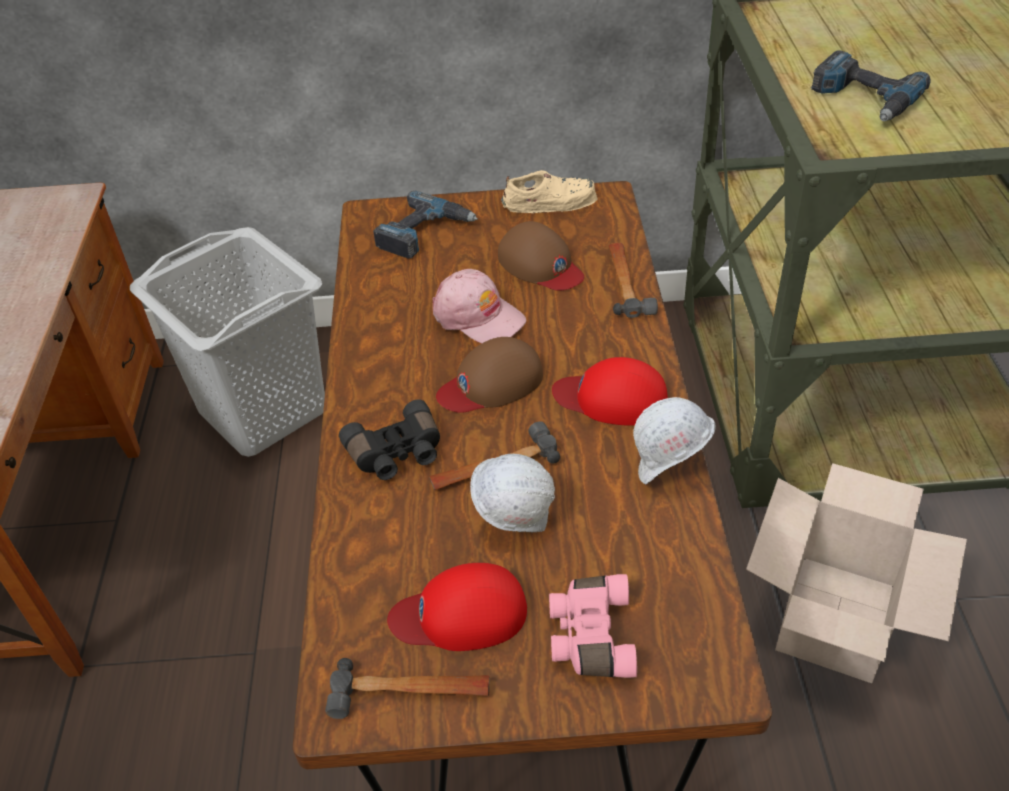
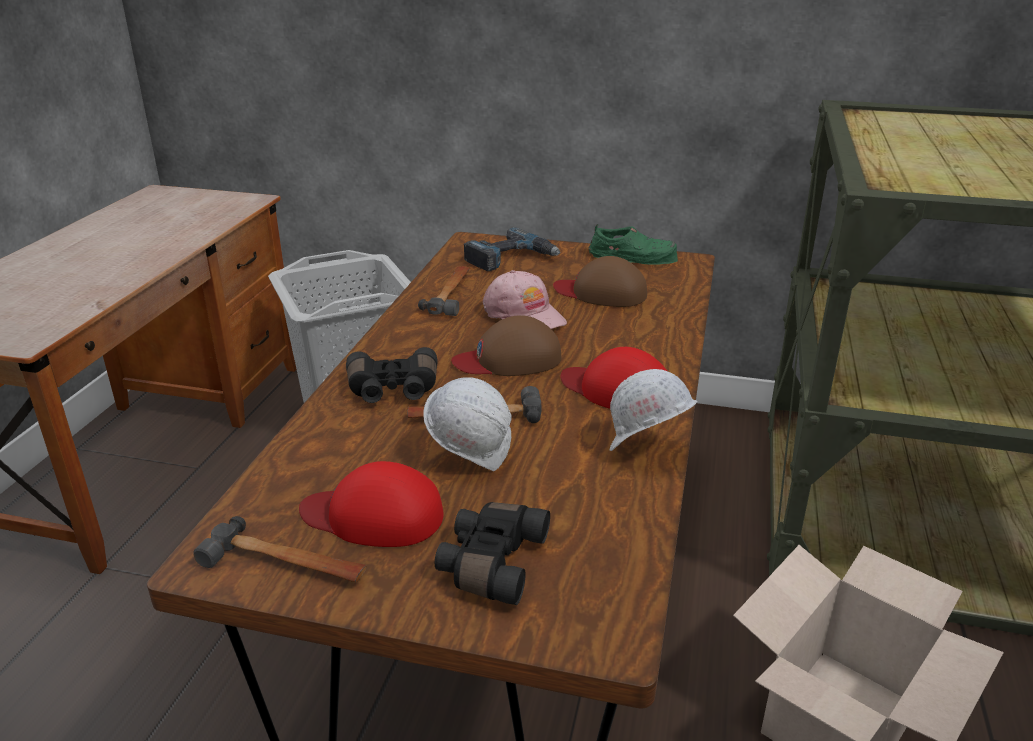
camera: 15 degrees right, 15 degrees down
(540, 265) = (601, 293): brown cap -> brown cap turned 135 degrees clockwise
(550, 201) = (633, 256): beige shoe -> green shoe
(589, 636) = (490, 563): pink binoculars -> black binoculars
(626, 283) = (675, 317): hammer -> hammer (451, 294)
(863, 98) = (936, 165): power drill -> none

